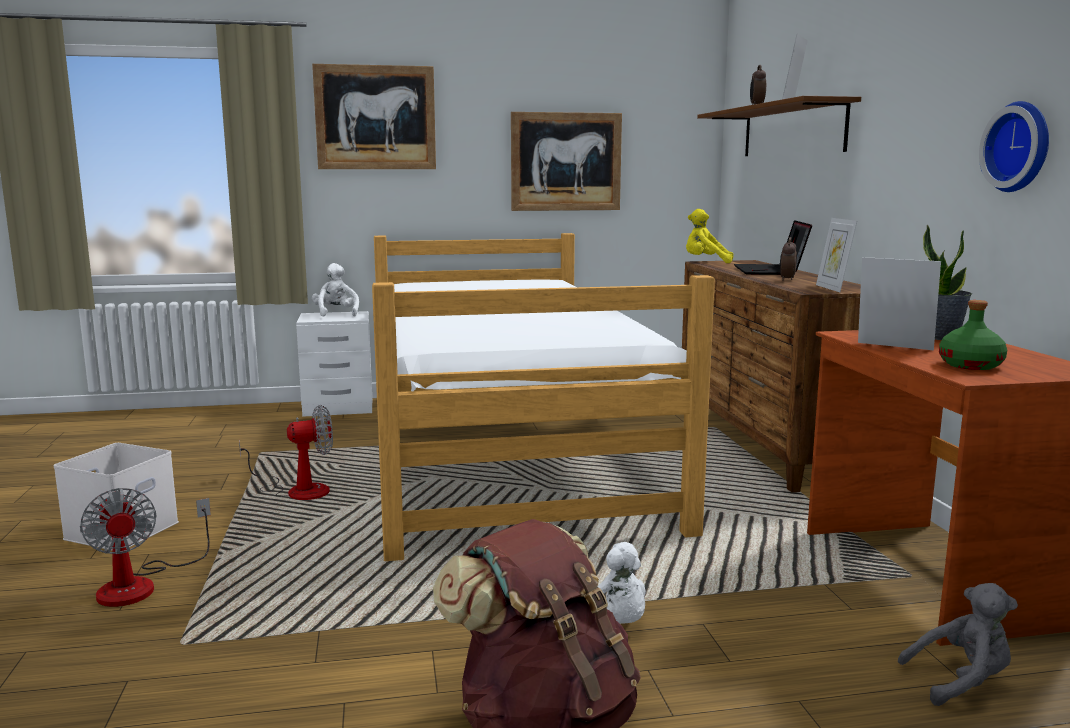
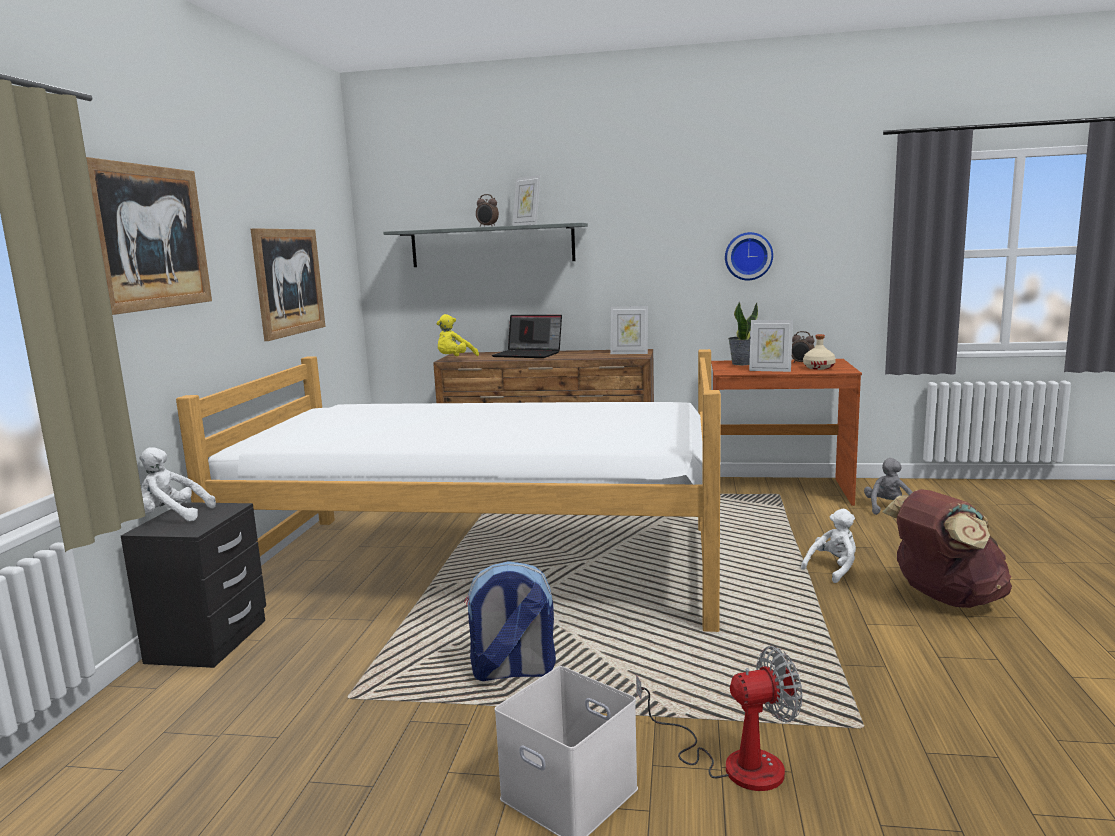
camera: 70 degrees left, 0 degrees up
(297, 491) = (512, 672): fan -> backpack
(338, 408) = (208, 641): white nightstand -> black nightstand
(786, 279) = (578, 355): alarm clock -> alarm clock (801, 363)
(792, 130) = (492, 246): brown shelf -> grey shelf
(893, 347) = (770, 370): picture frame -> picture frame turned 120 degrees counterclockwise
(971, 365) = (819, 367): green bottle -> beige bottle

